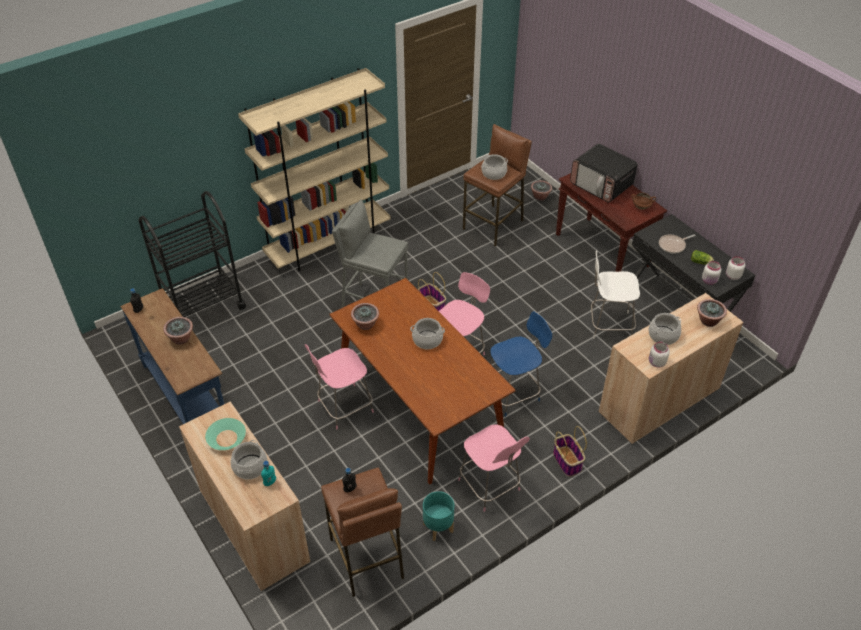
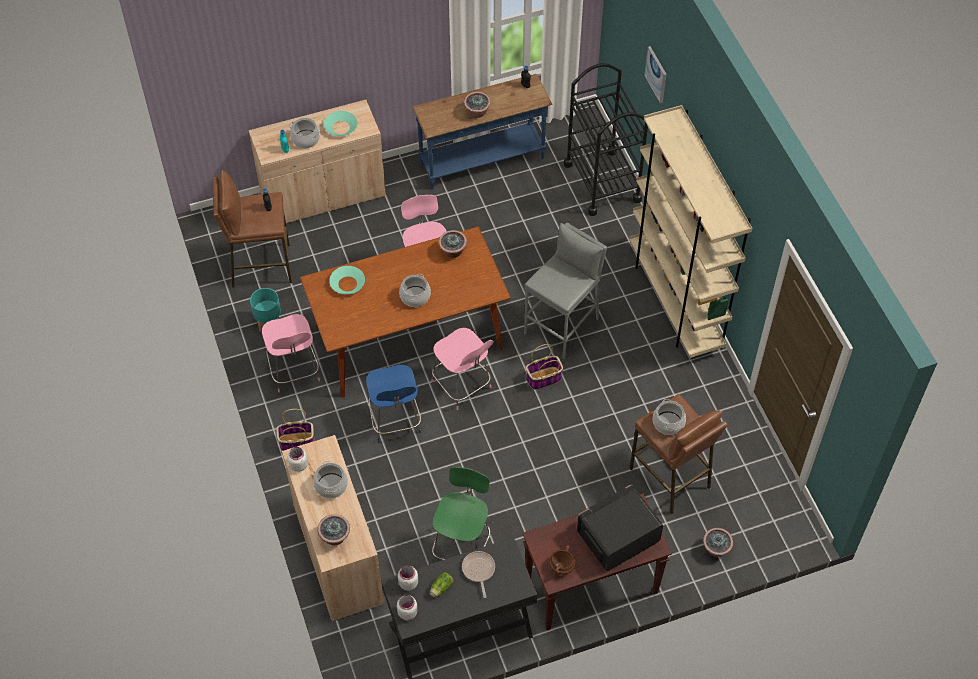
camera: 105 degrees right, 10 degrees up
(180, 154) = (656, 74): none -> picture
(429, 394) = (347, 283): none -> turquoise bowl
(490, 486) = (294, 371): pink chair -> pink chair turned 90 degrees counterclockwise
(608, 325) = (462, 546): white chair -> green chair

